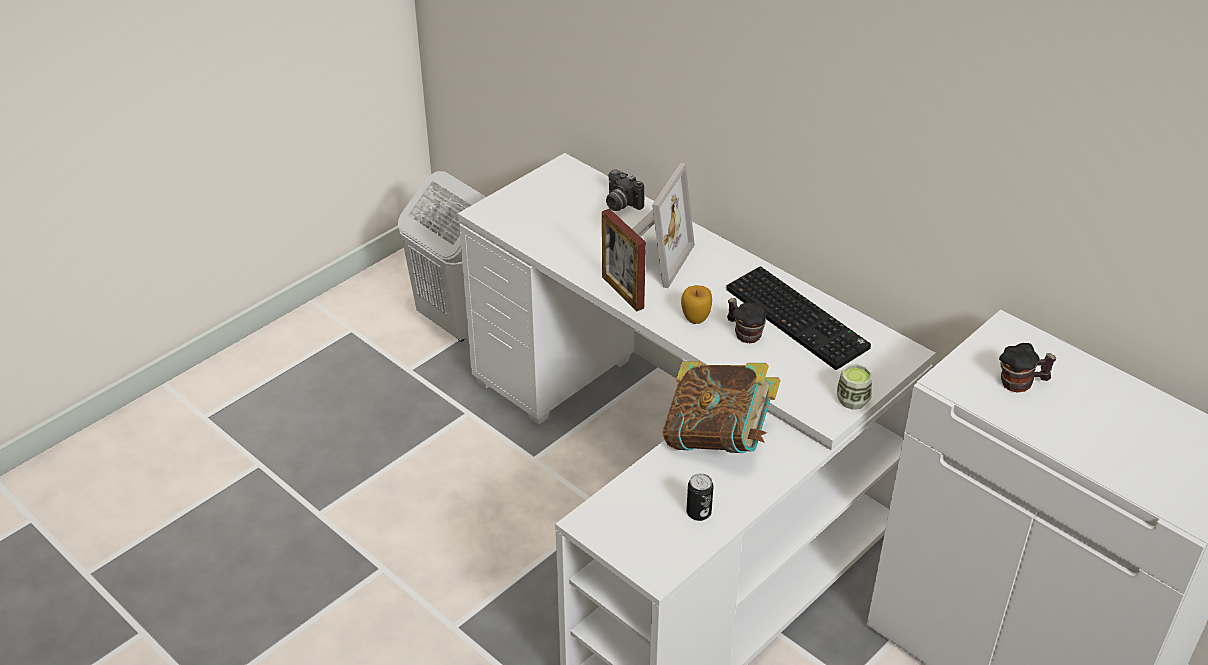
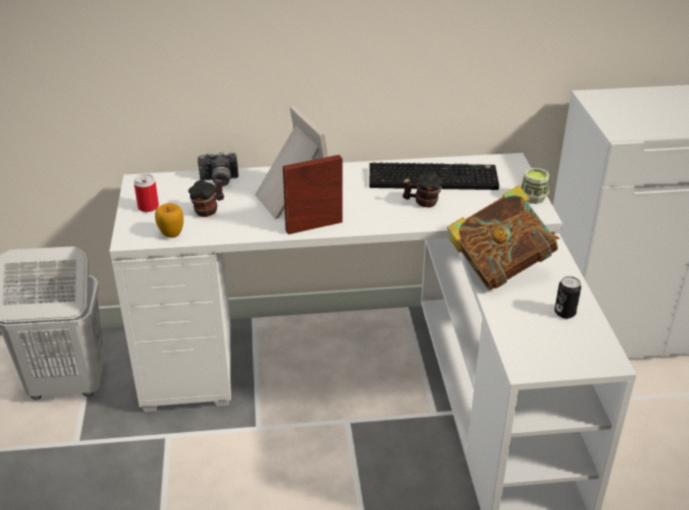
camera: 50 degrees left, 5 degrees down
(535, 194) = (148, 207): none -> can
(622, 292) = (314, 226): picture frame -> picture frame turned 150 degrees clockwise
(695, 318) = (382, 212): apple -> apple (171, 234)
(1021, 384) = (646, 114): mug -> mug (209, 210)

